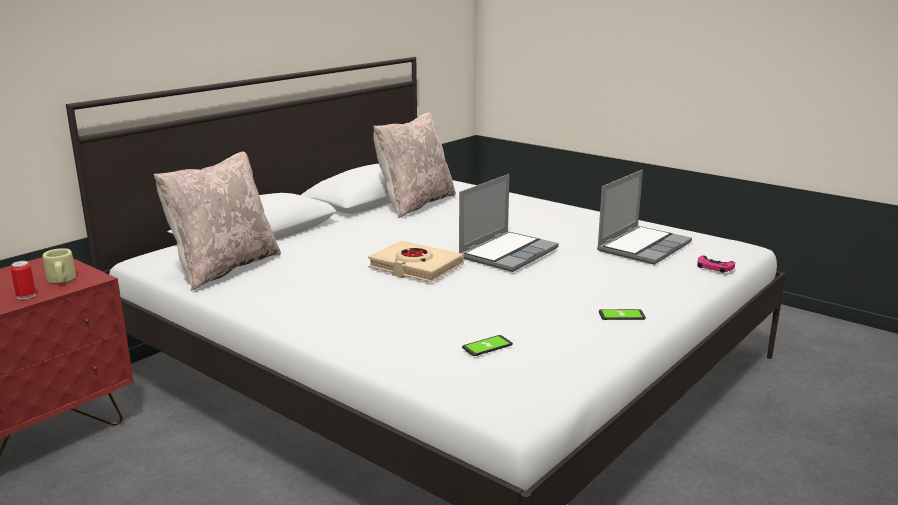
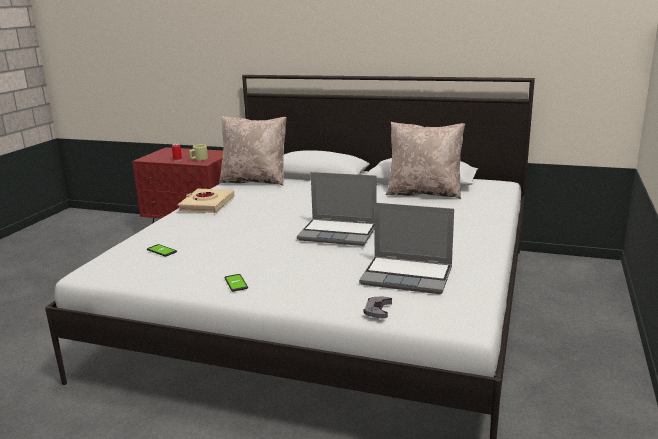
camera: 70 degrees right, 0 degrees up
(415, 267) = (286, 215): beige book -> beige book (206, 205)
(714, 267) = (377, 310): pink game controller -> grey game controller

